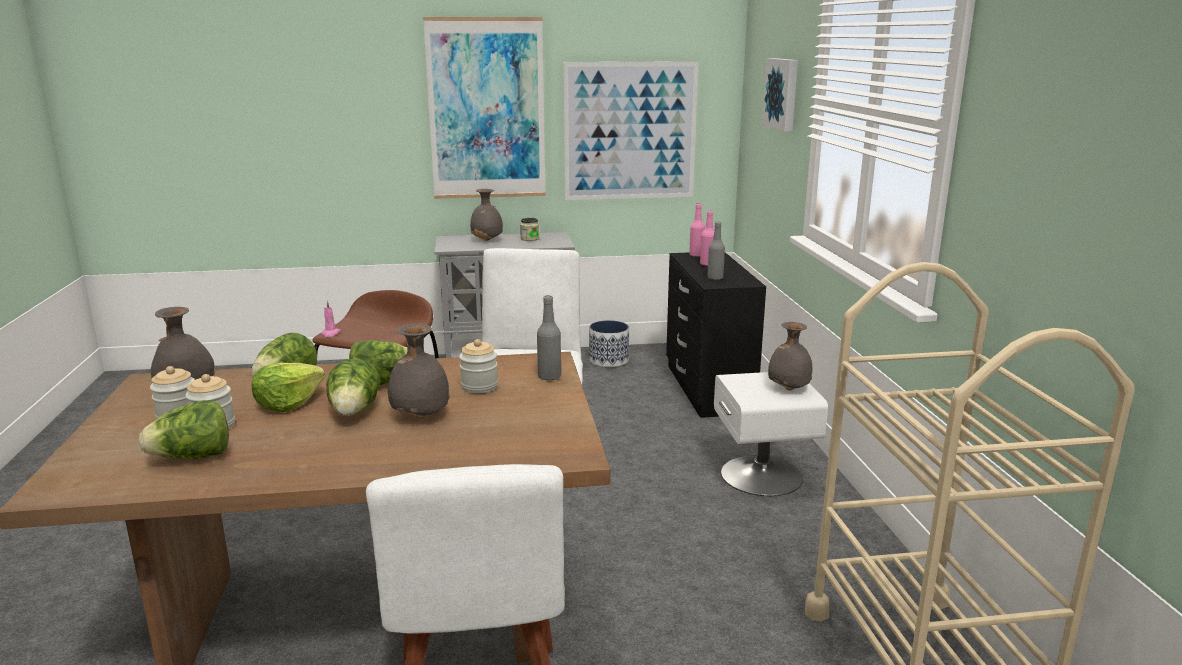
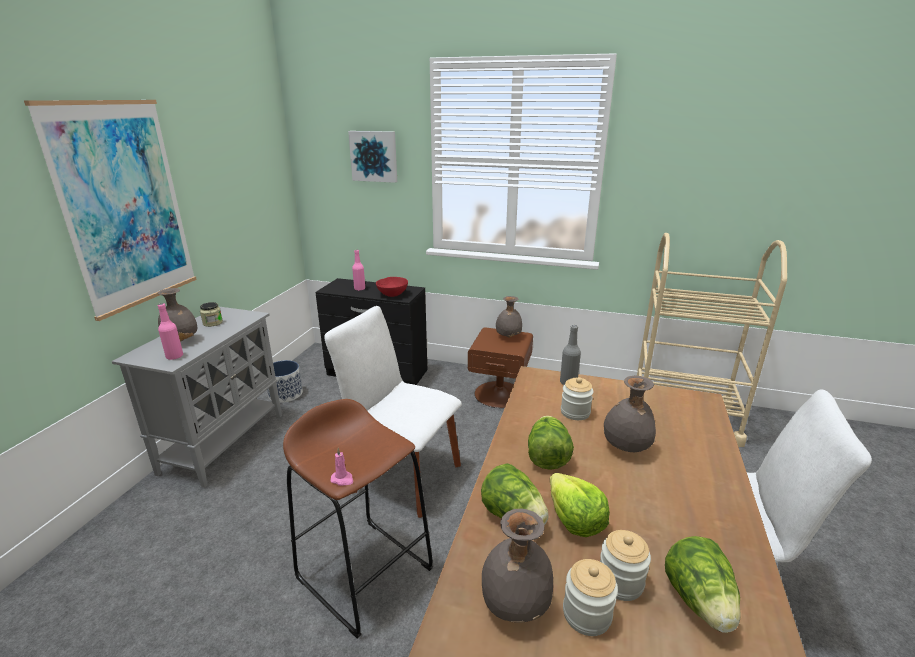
camera: 65 degrees left, 5 degrees up
(354, 412) = (609, 480): lettuce -> none
(630, 131) = (238, 203): picture -> none
(696, 255) = (334, 286): pink bottle -> pink bottle (174, 356)
(715, 278) = (392, 294): grey bottle -> red bowl
(762, 475) = (499, 393): white nightstand -> brown nightstand

